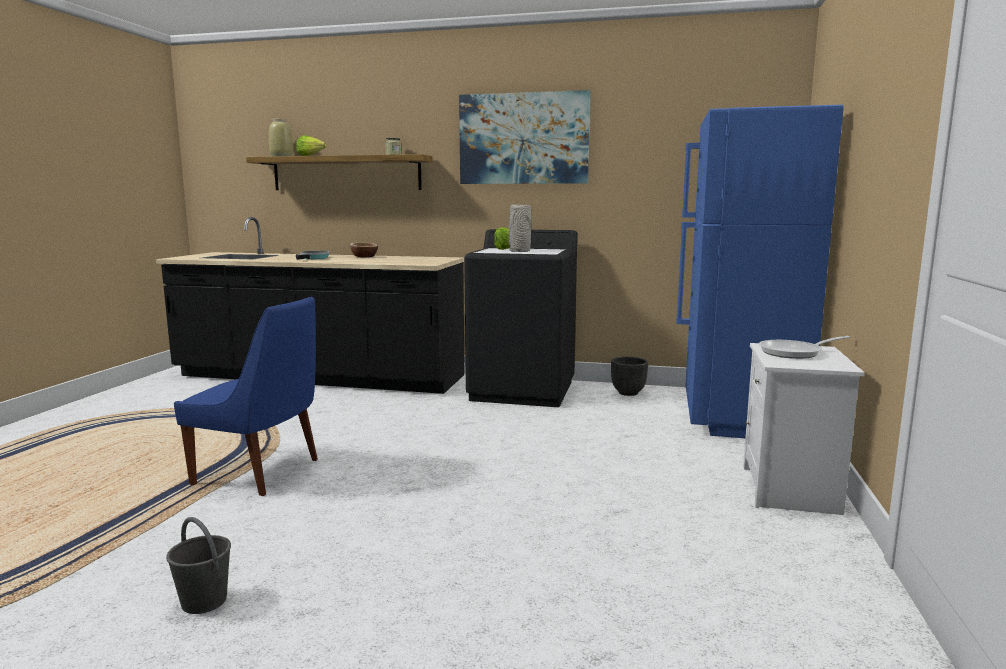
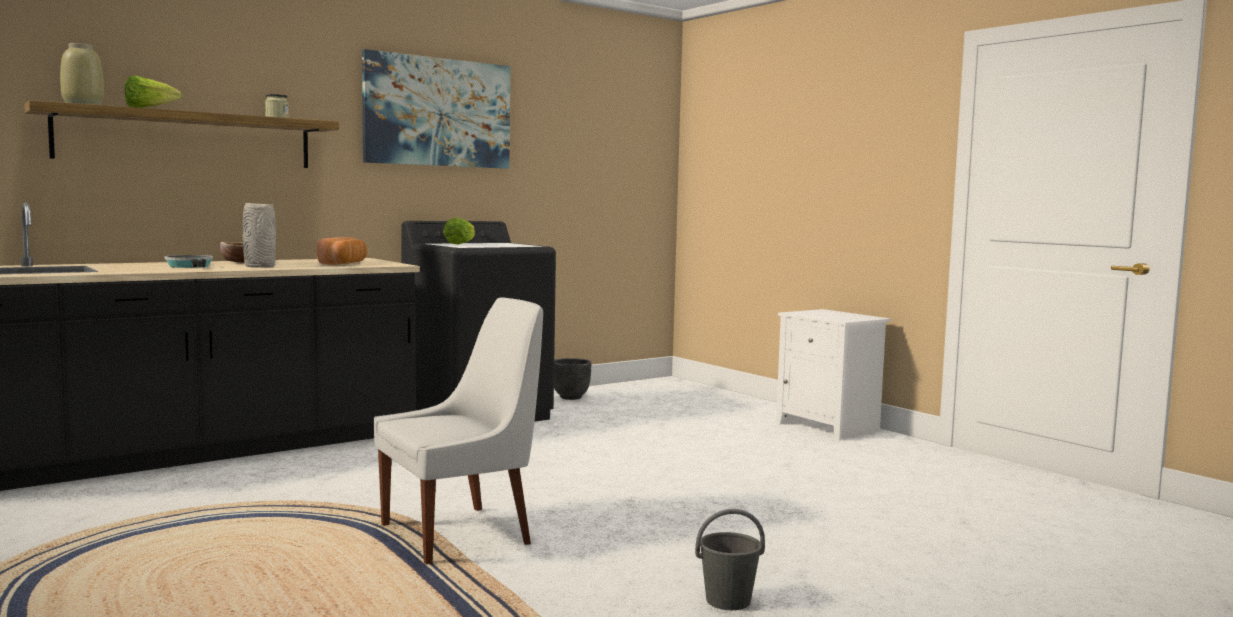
camera: 50 degrees left, 5 degrees down
(261, 472) = (461, 533): blue chair -> white chair
(403, 261) = (344, 264): none -> bread
(519, 251) = (488, 245): grey vase -> grey vase (259, 266)
(739, 418) = (693, 397): blue fridge -> none
(795, 352) = (823, 314): frying pan -> none

